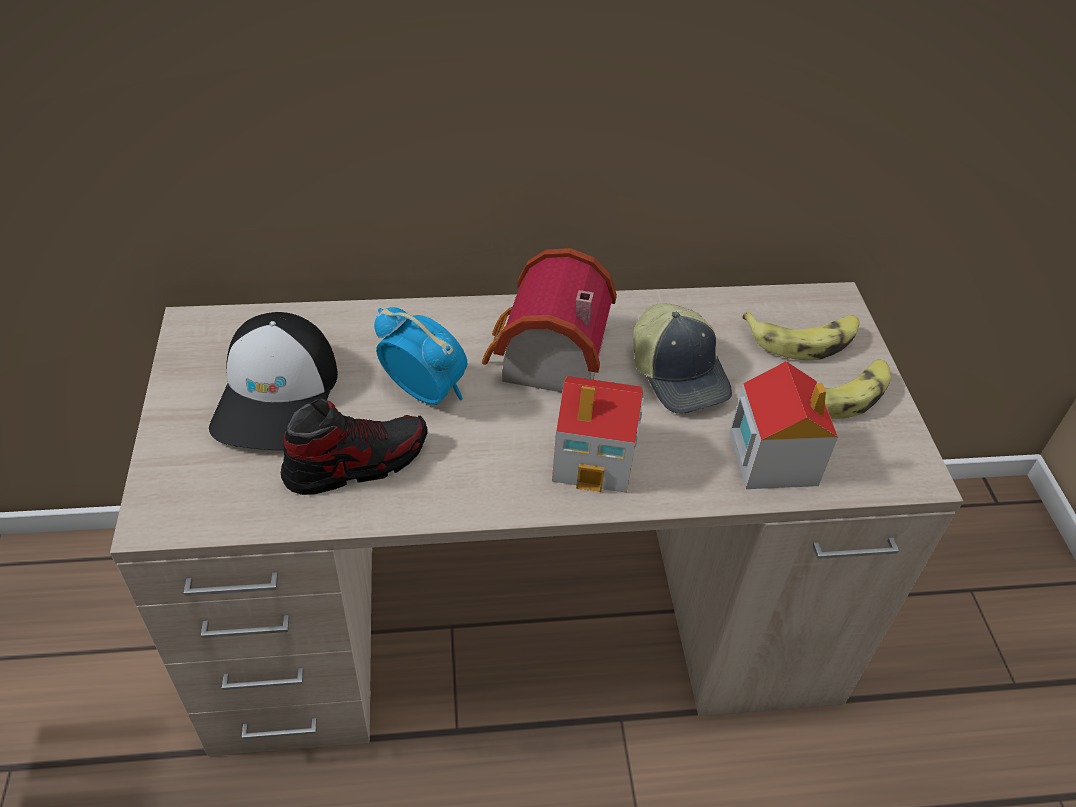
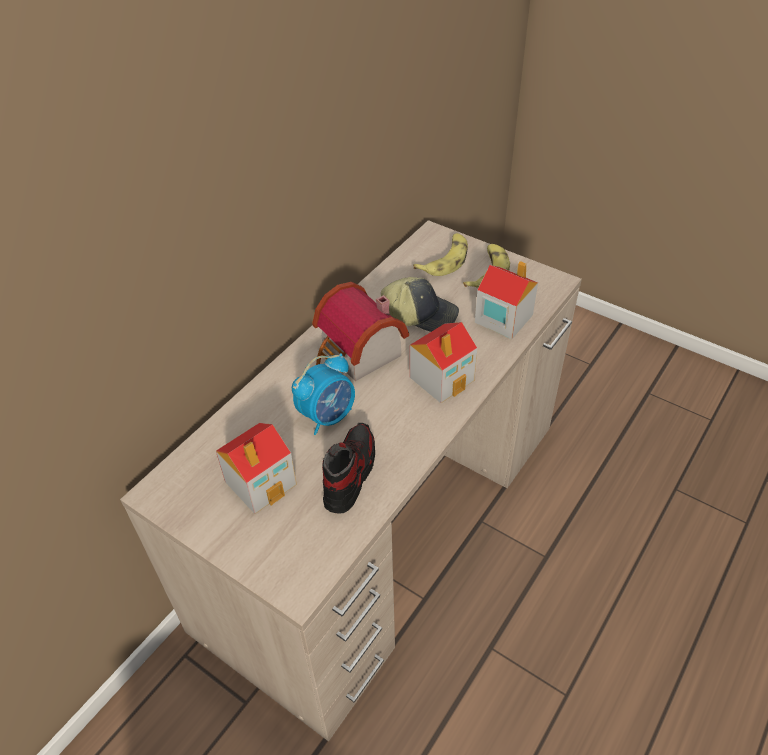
camera: 45 degrees left, 0 degrees up
(277, 396) = (261, 482): cap -> toy house
(424, 391) = (328, 416): alarm clock -> alarm clock turned 150 degrees clockwise

